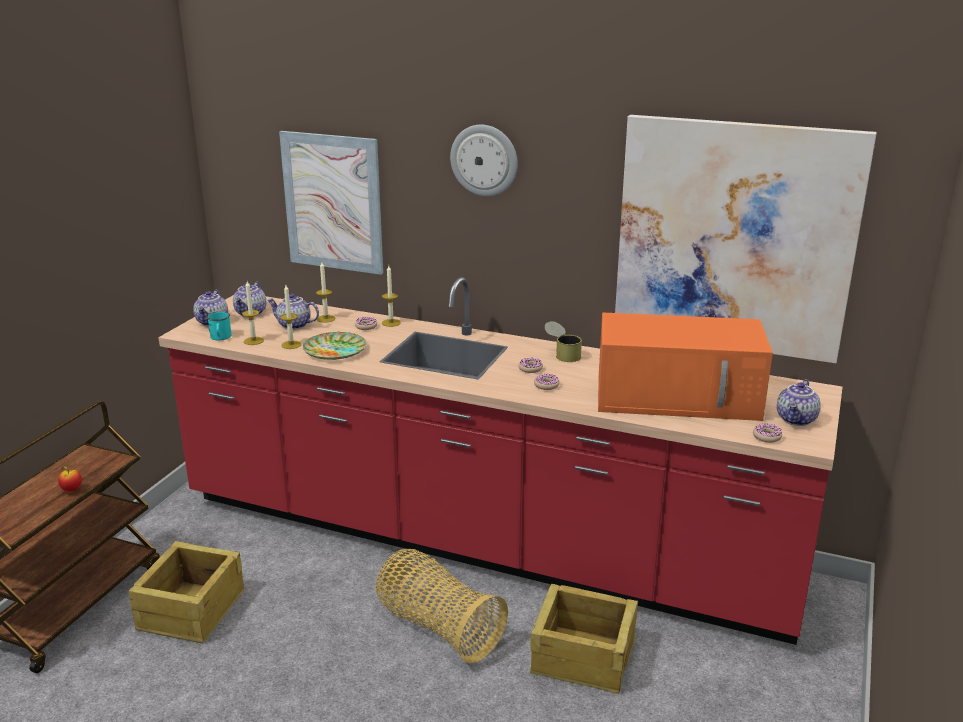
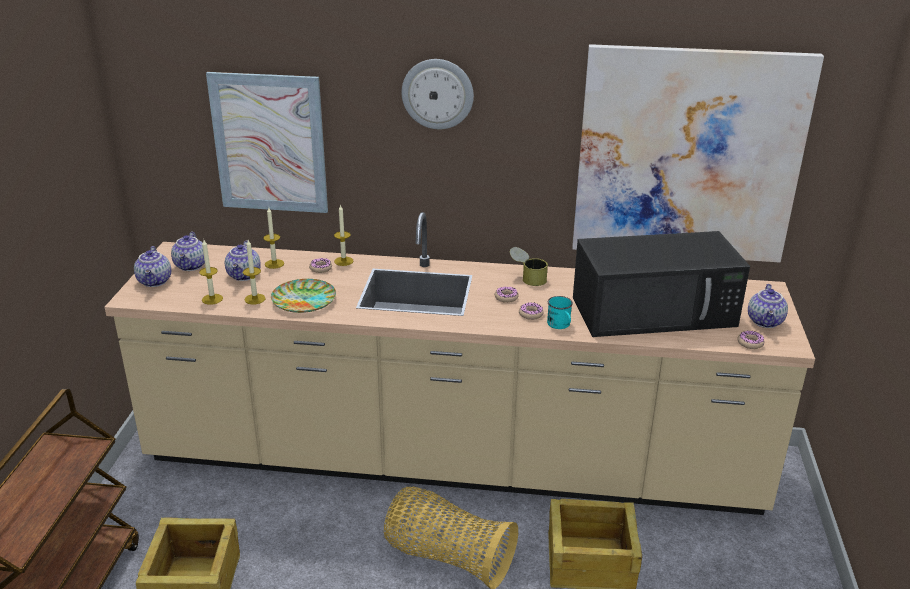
camera: 15 degrees left, 5 degrees up
(71, 489) = (58, 490): apple -> none
(220, 338) = (174, 299): turquoise mug -> turquoise mug (560, 325)
(293, 325) = (244, 275): teapot -> teapot turned 90 degrees counterclockwise
(481, 542) = (453, 462): red counter -> beige counter
(679, 397) = (655, 311): orange microwave -> black microwave

